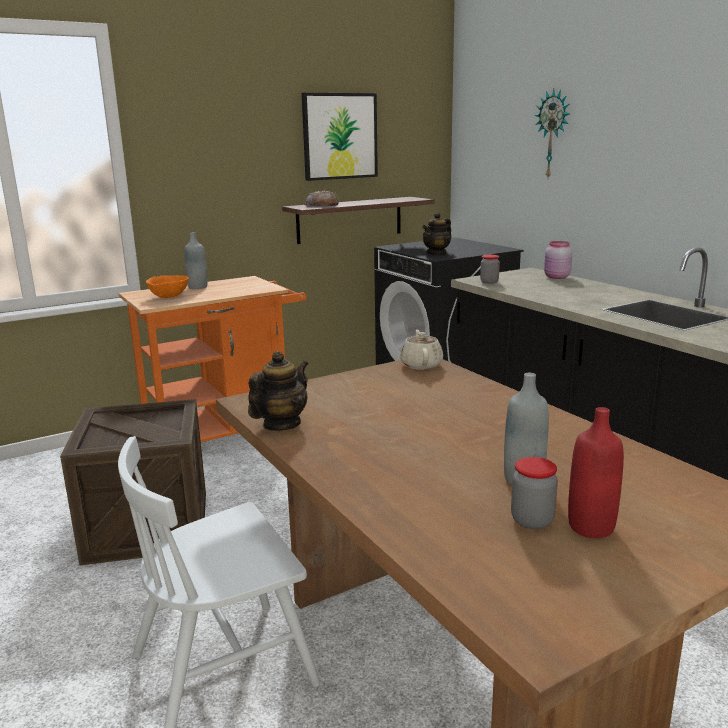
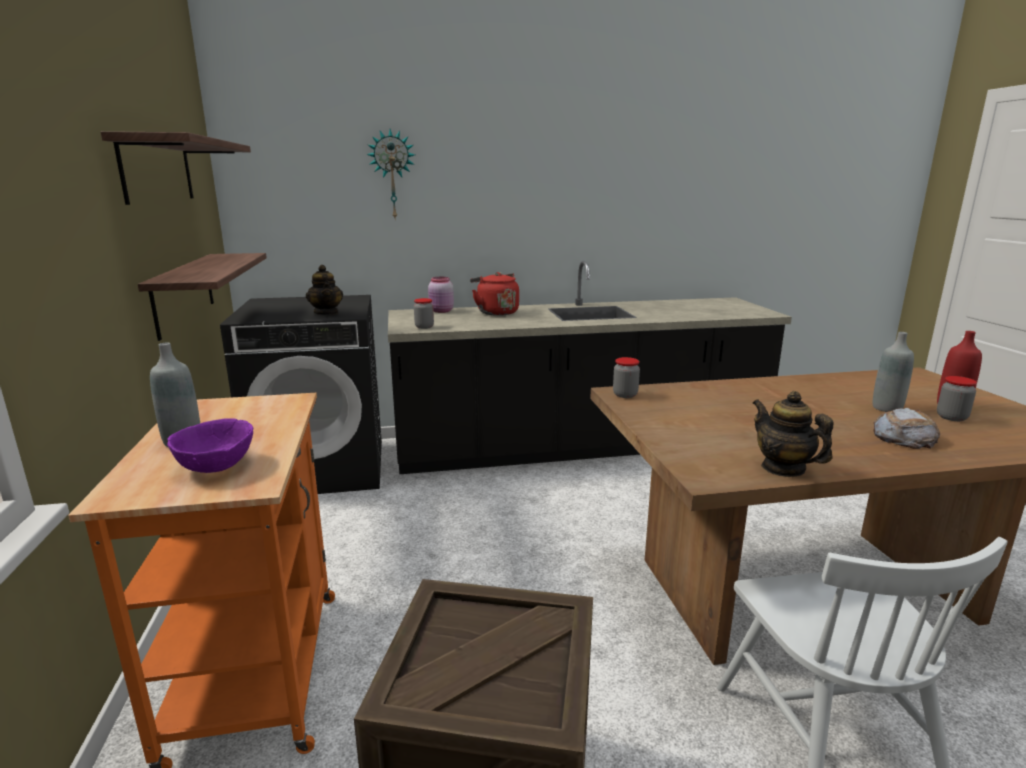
camera: 70 degrees left, 0 degrees up
(169, 297) = (217, 466): orange bowl -> purple bowl
(322, 205) = (193, 274): bread -> bread (903, 437)
(339, 136) = (158, 170): picture -> shelf
(421, 365) = (625, 395): beige teapot -> jar
(587, 289) = (495, 312): none -> red kettle

